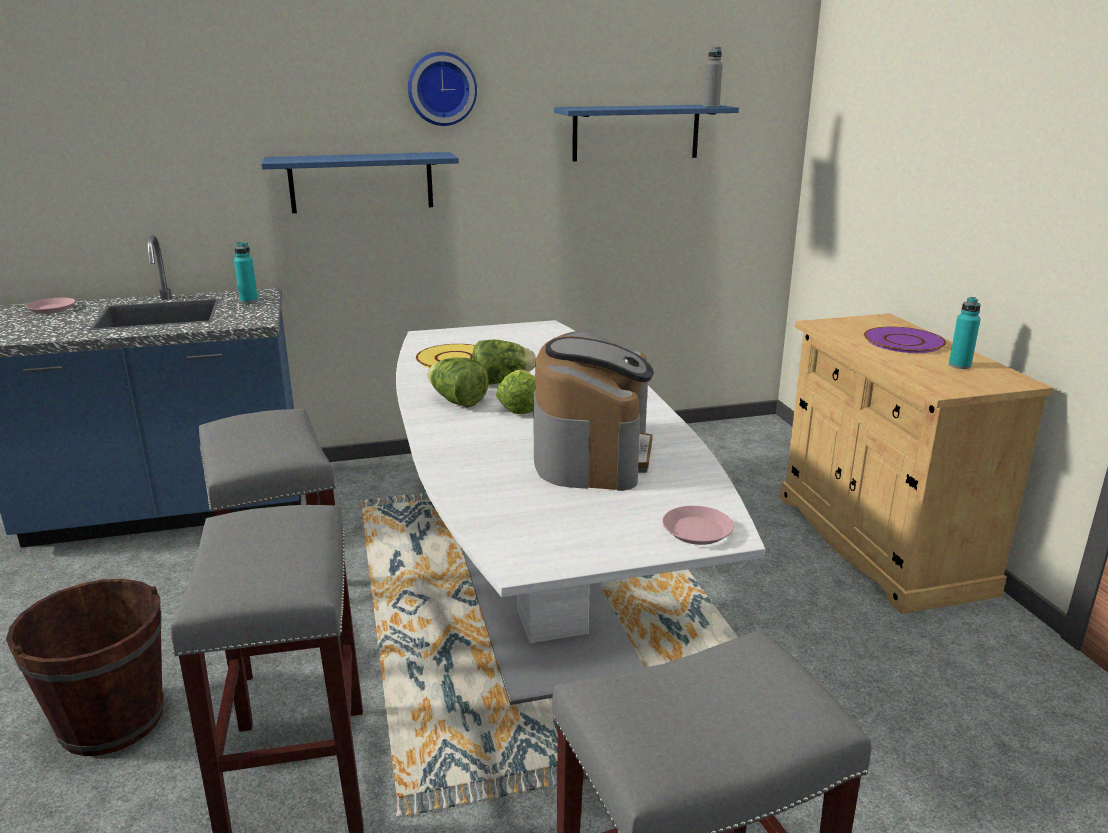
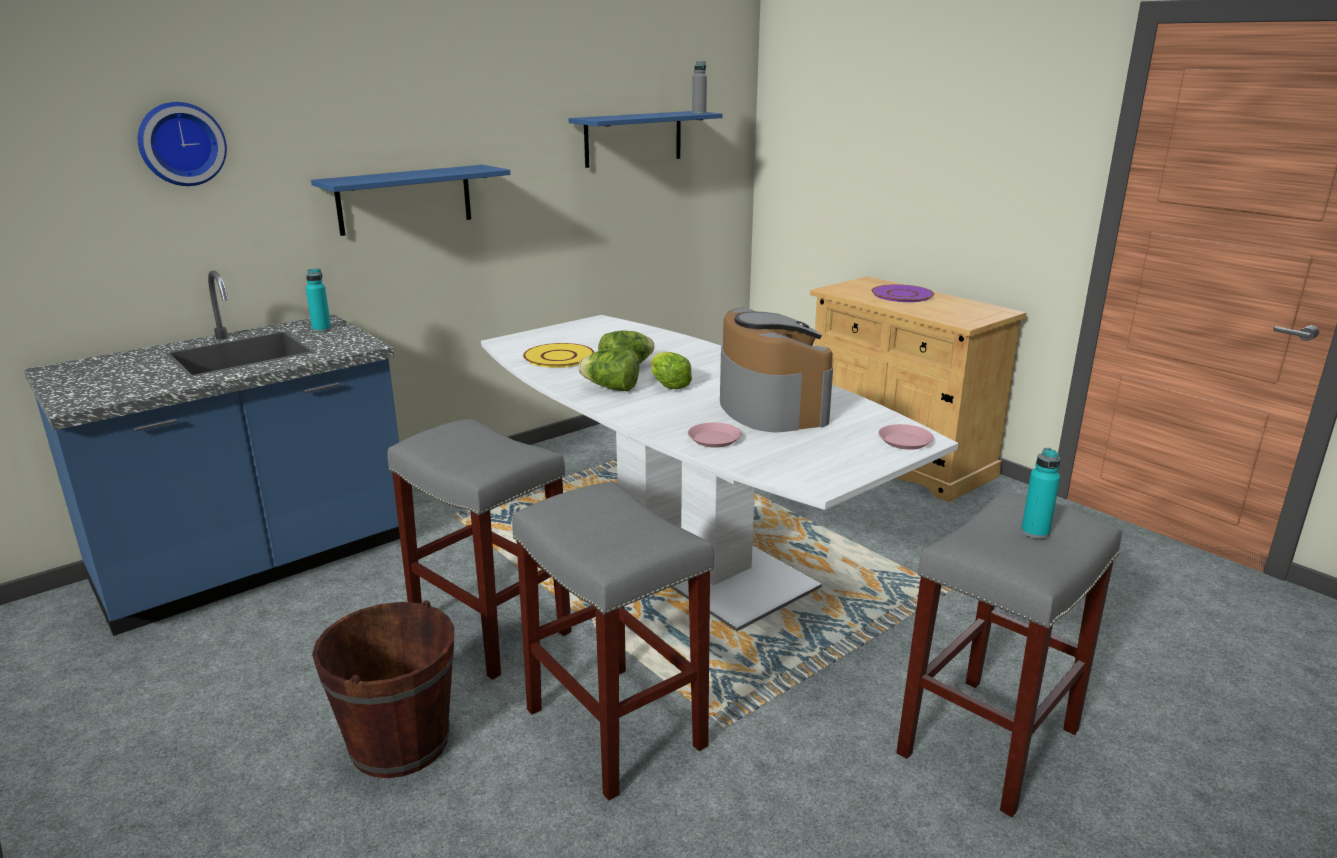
camera: 25 degrees left, 0 degrees up
(52, 309) = (102, 364): pink plate -> pink plate (714, 439)
(441, 89) = (474, 104): wall clock -> wall clock (181, 144)
(959, 365) = (956, 306): turquoise bottle -> turquoise bottle (1035, 532)

